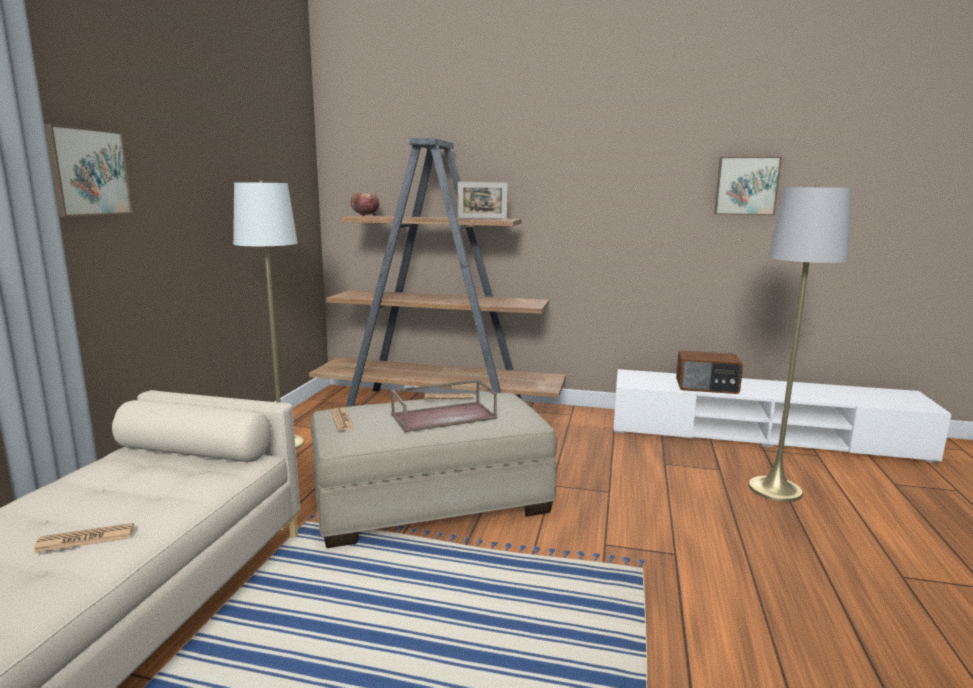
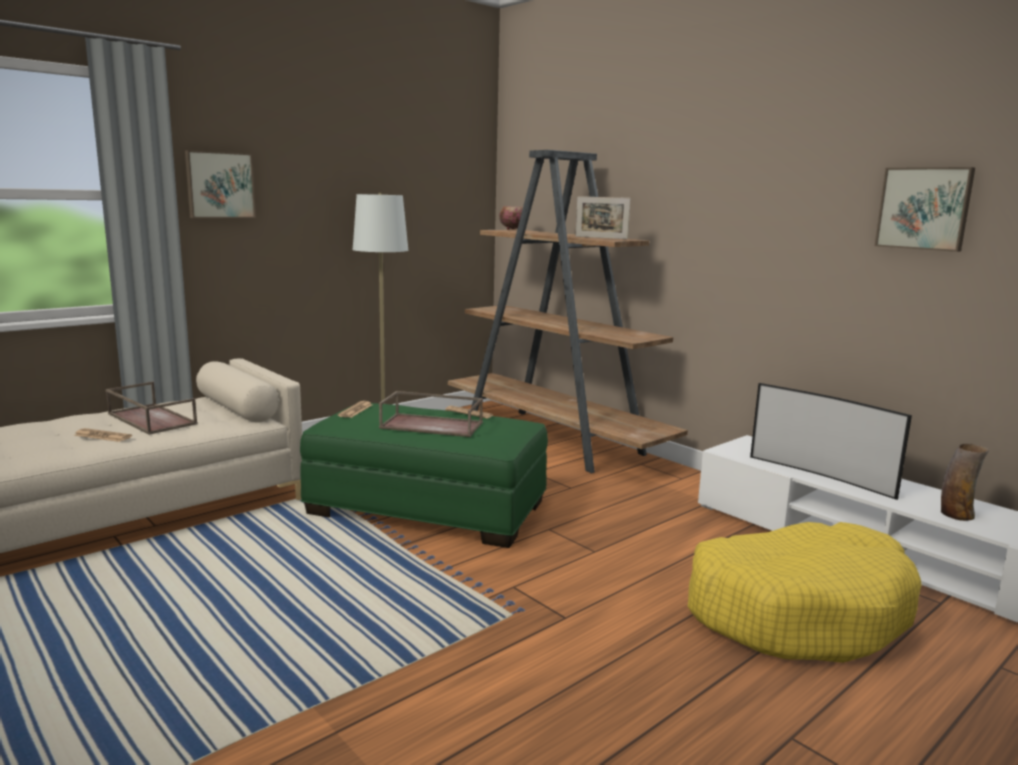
camera: 35 degrees right, 0 degrees up
(109, 495) = (150, 419): none -> brown tray
(431, 500) = (427, 507): beige ottoman -> green ottoman
(707, 387) = (821, 475): radio -> television
(775, 489) = (797, 611): grey floor lamp -> yellow dog bed
(806, 394) = (956, 514): none -> vase

